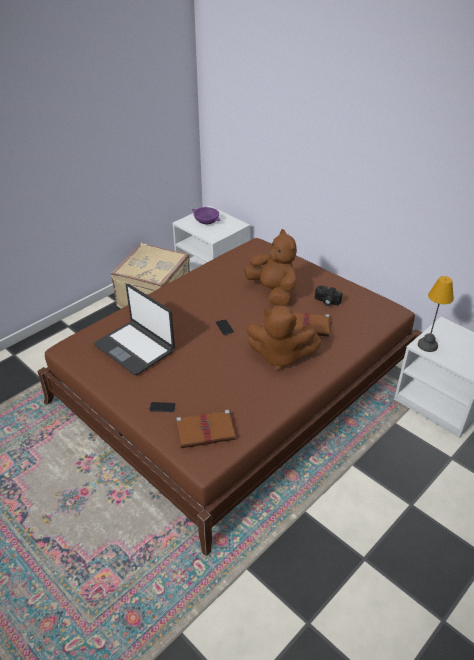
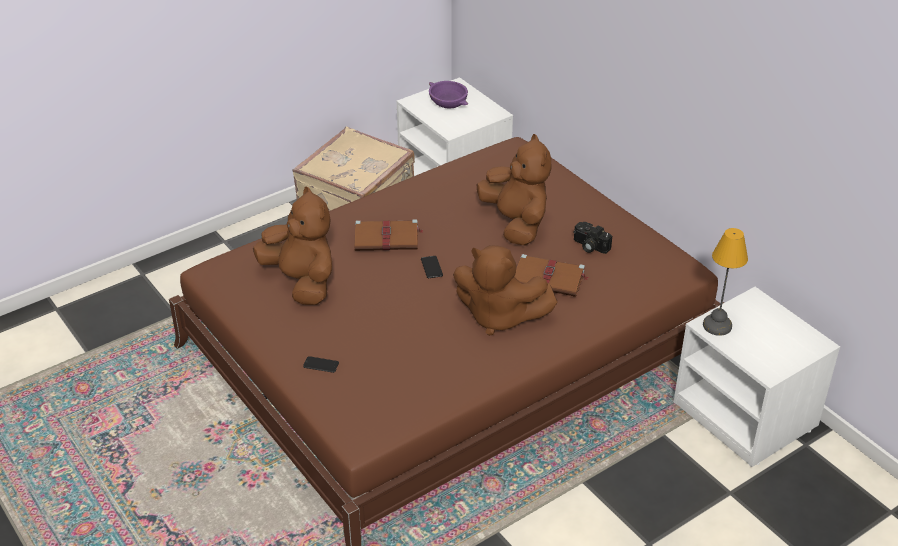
camera: 10 degrees right, 0 degrees up
(135, 347) = (302, 282): laptop -> brown plush toy
(206, 431) = (372, 401): brown book -> brown book (387, 238)

